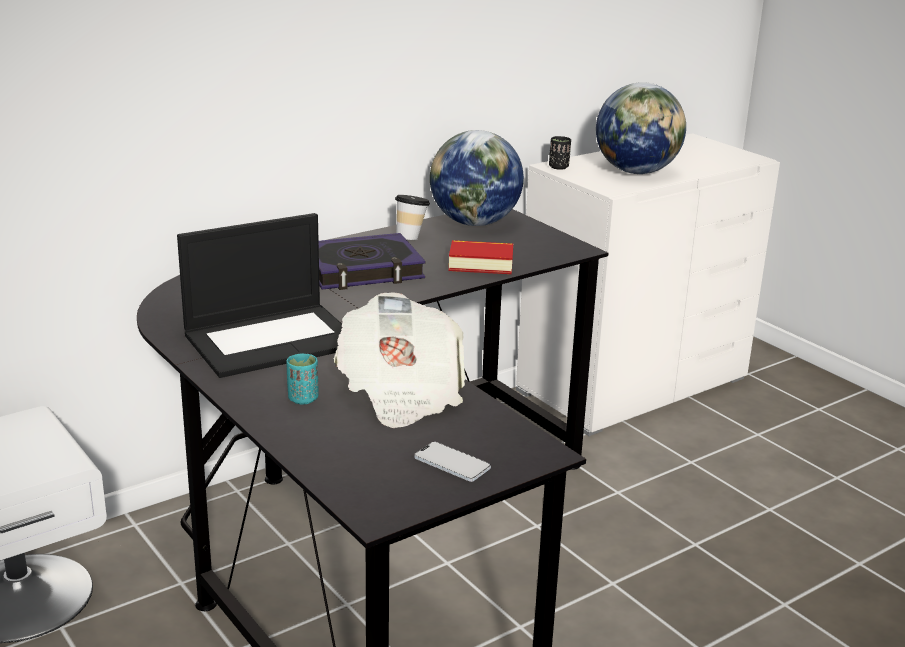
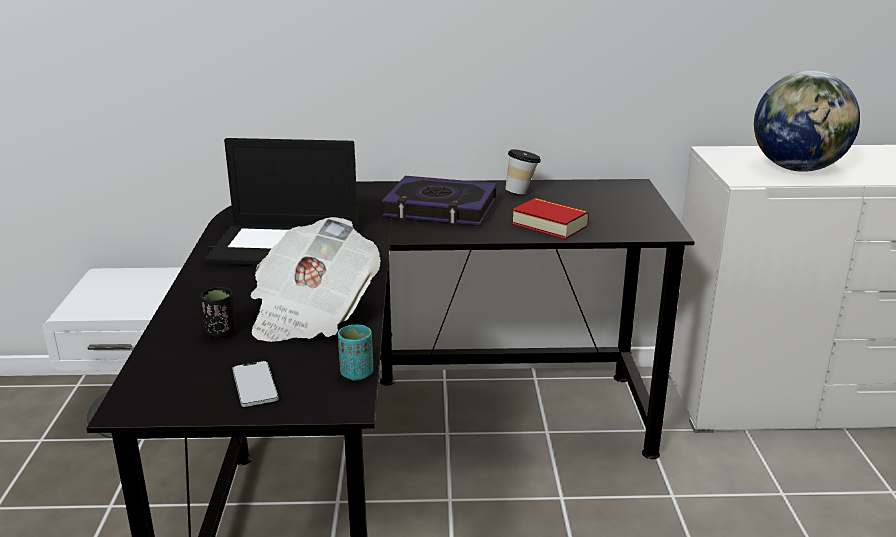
camera: 35 degrees right, 0 degrees up
(303, 399) = (233, 296): turquoise cup -> turquoise cup (356, 374)
(474, 223) = (597, 191): globe -> none
(558, 167) = (717, 152): black cup -> black cup (221, 332)

